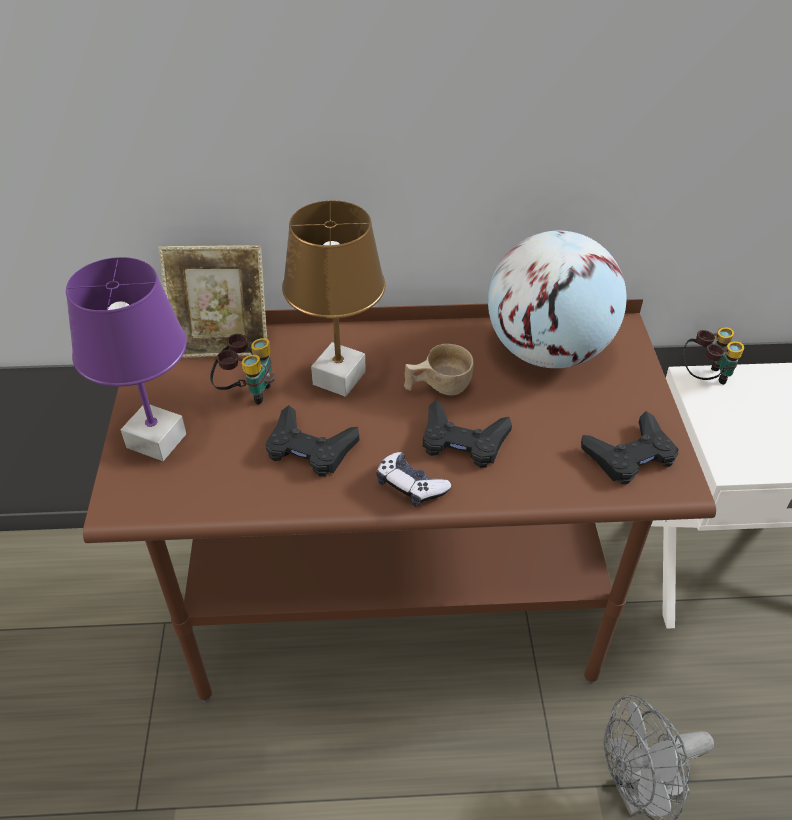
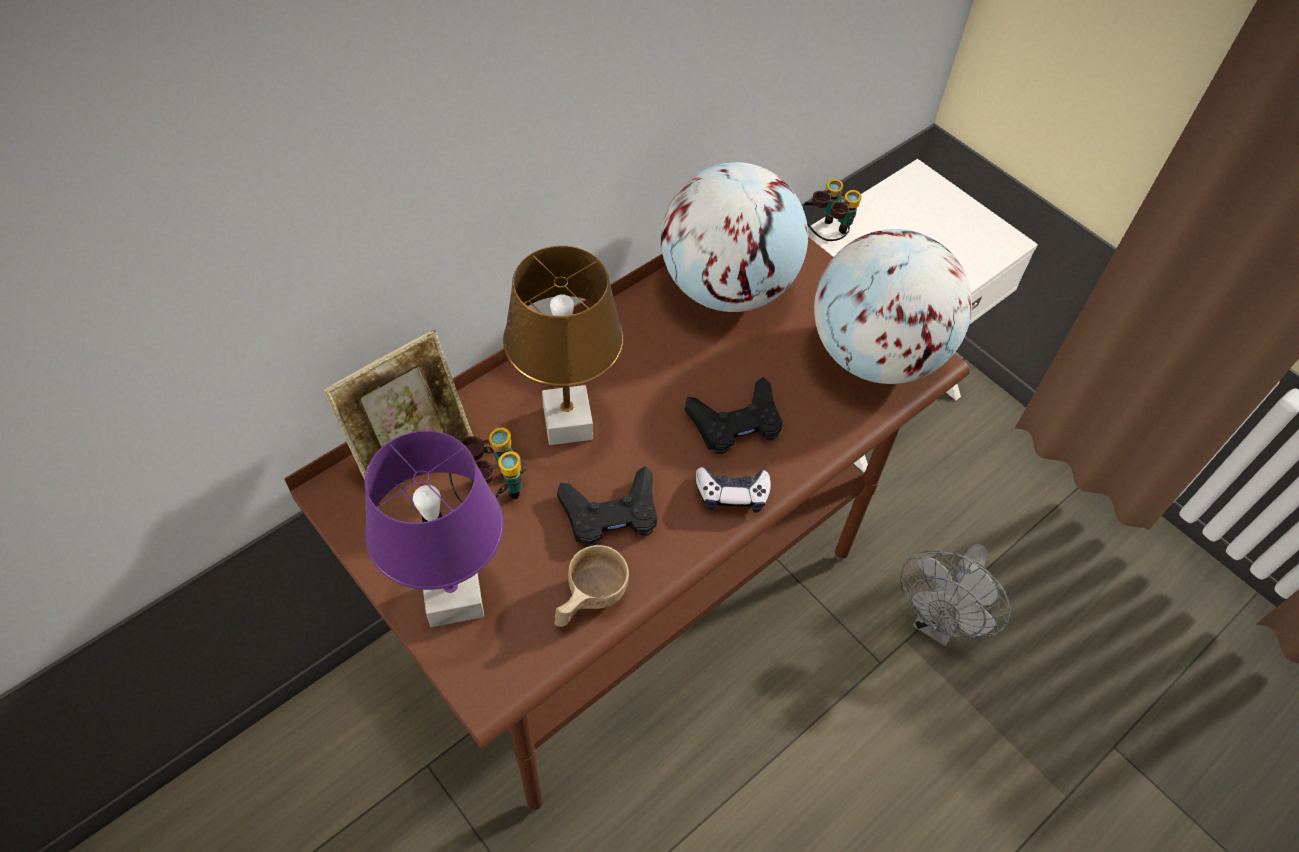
camera: 40 degrees left, 10 degrees up
(437, 387) = (666, 380): beige cup -> beige cup (588, 600)
(630, 455) = (874, 355): black game controller -> globe

